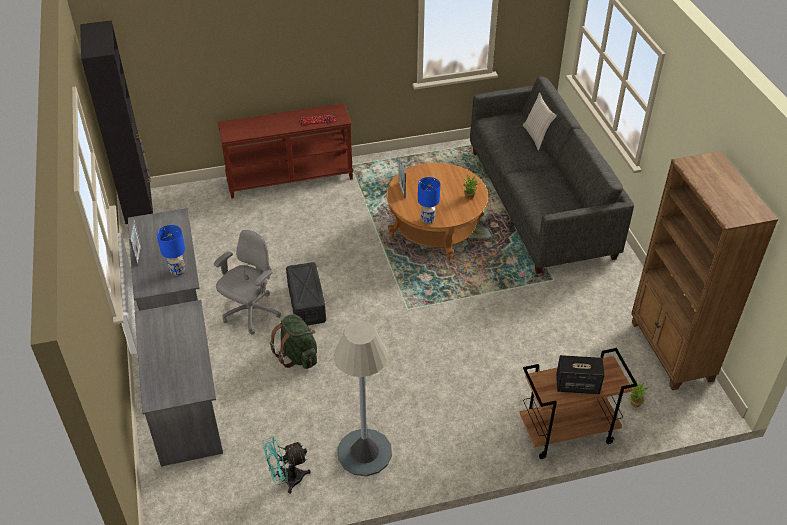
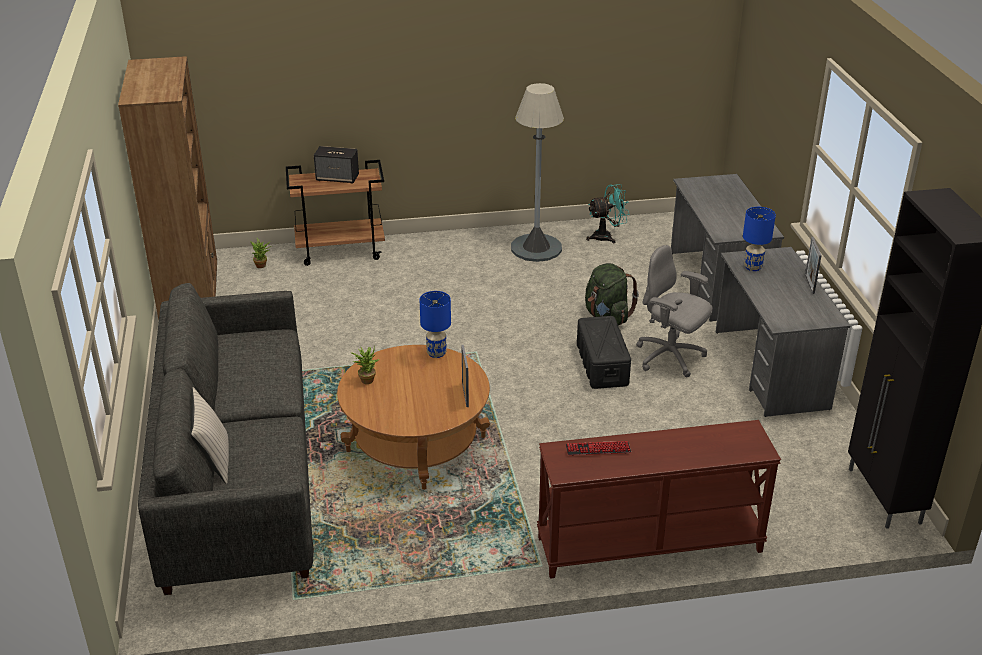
camera: 175 degrees left, 10 degrees down
(251, 313) = (670, 358): grey office chair -> grey office chair turned 90 degrees clockwise

